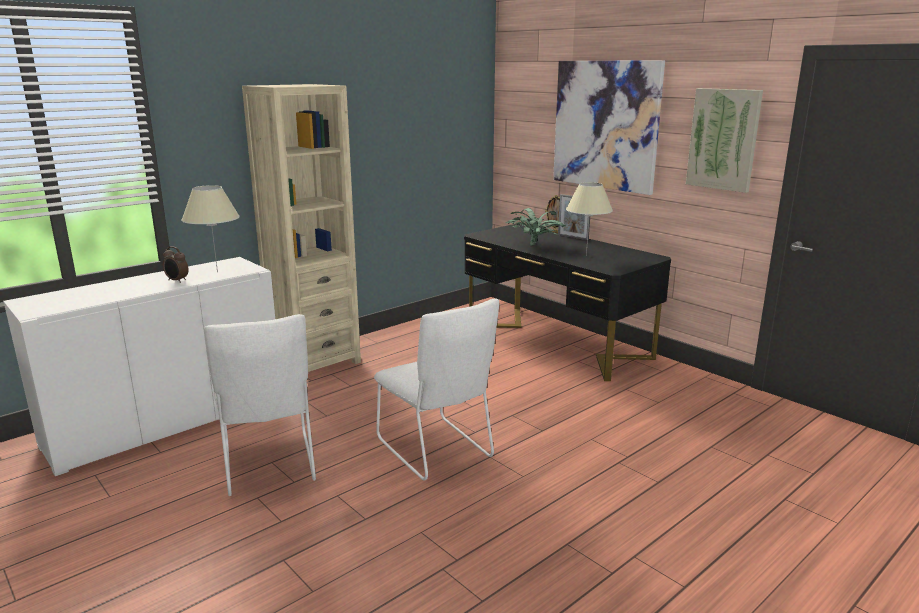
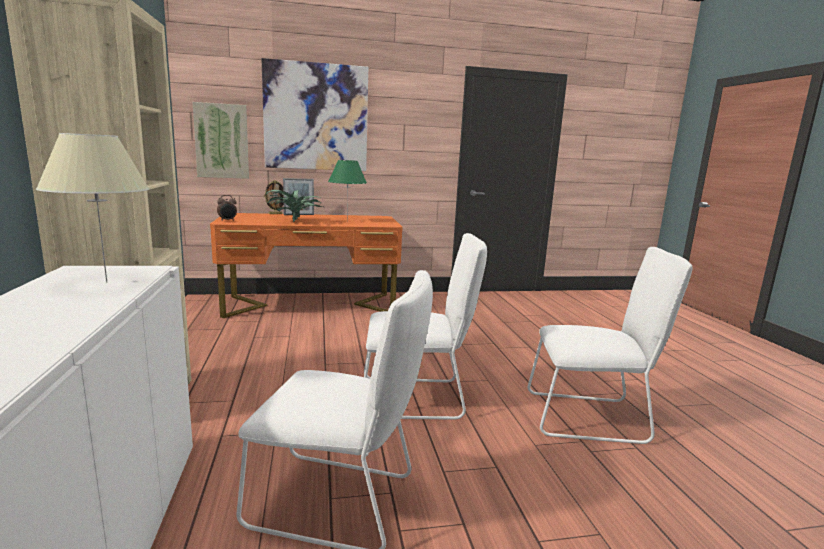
camera: 60 degrees left, 5 degrees down
(177, 281) = (78, 303): alarm clock -> alarm clock (227, 220)
(516, 559) = (591, 418): none -> white chair
(556, 341) = (311, 305): black desk -> orange desk
(586, 255) = (347, 221): beige table lamp -> green table lamp
(723, 139) = (418, 126): picture -> picture (222, 141)

